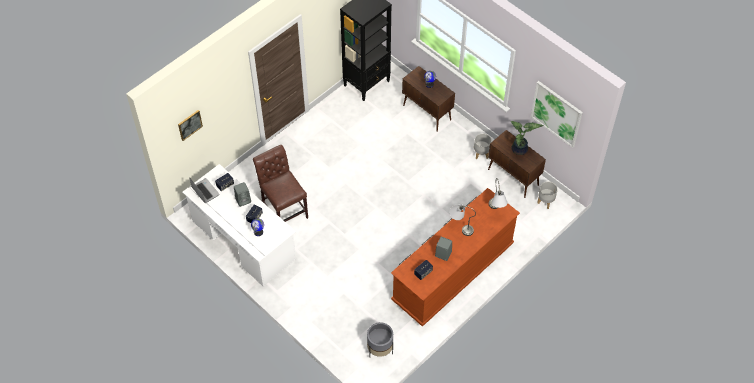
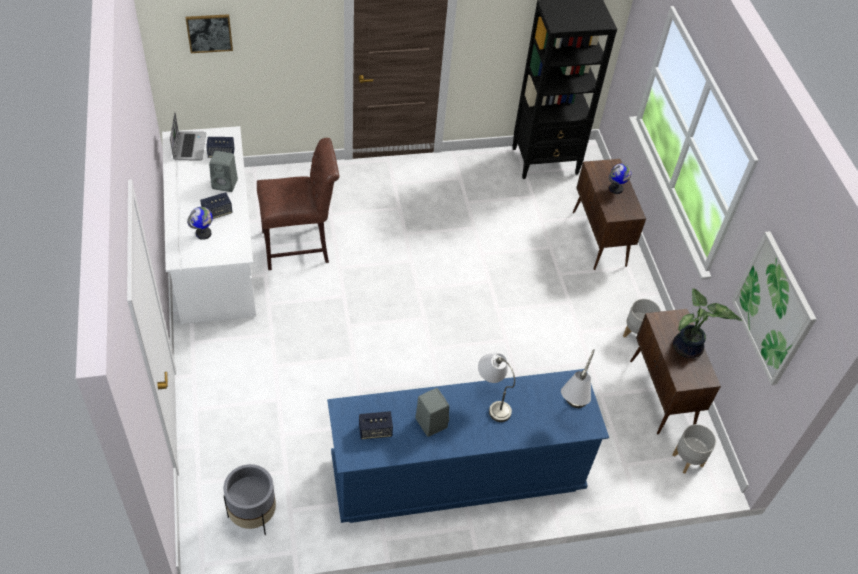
camera: 30 degrees right, 5 degrees down
(283, 209) = (300, 247): brown chair -> brown chair turned 75 degrees clockwise
(452, 272) = (457, 473): brown dresser -> blue dresser

